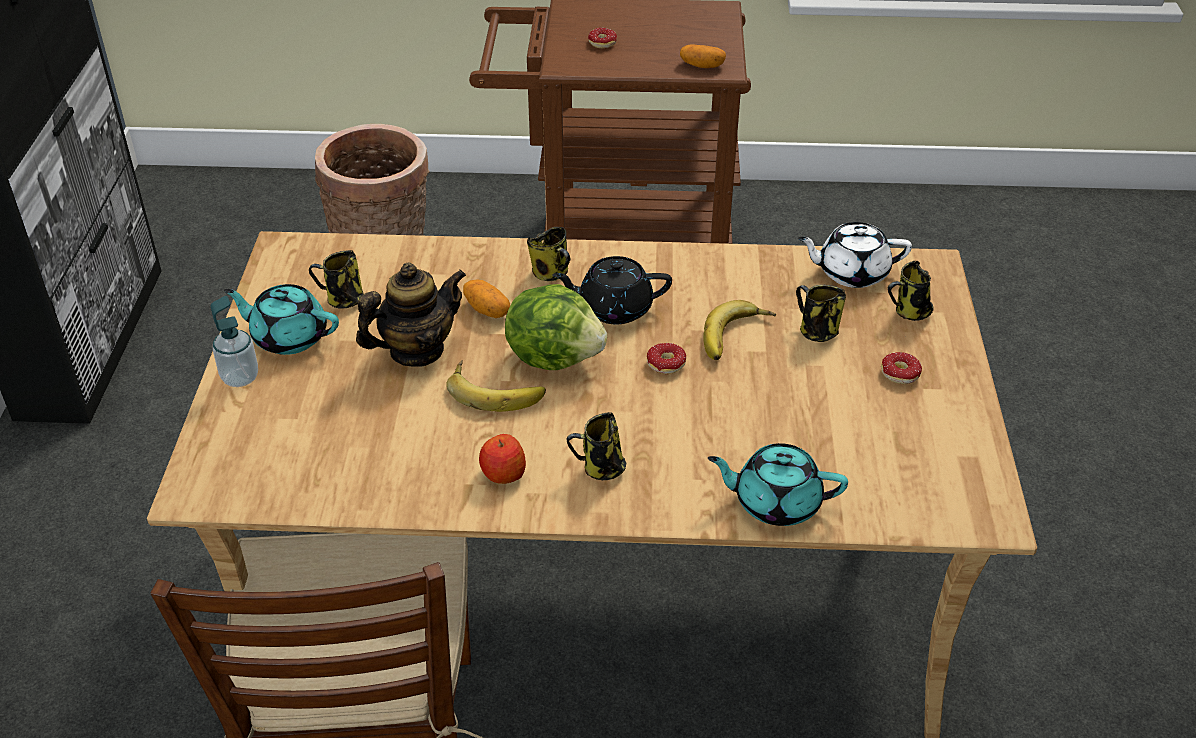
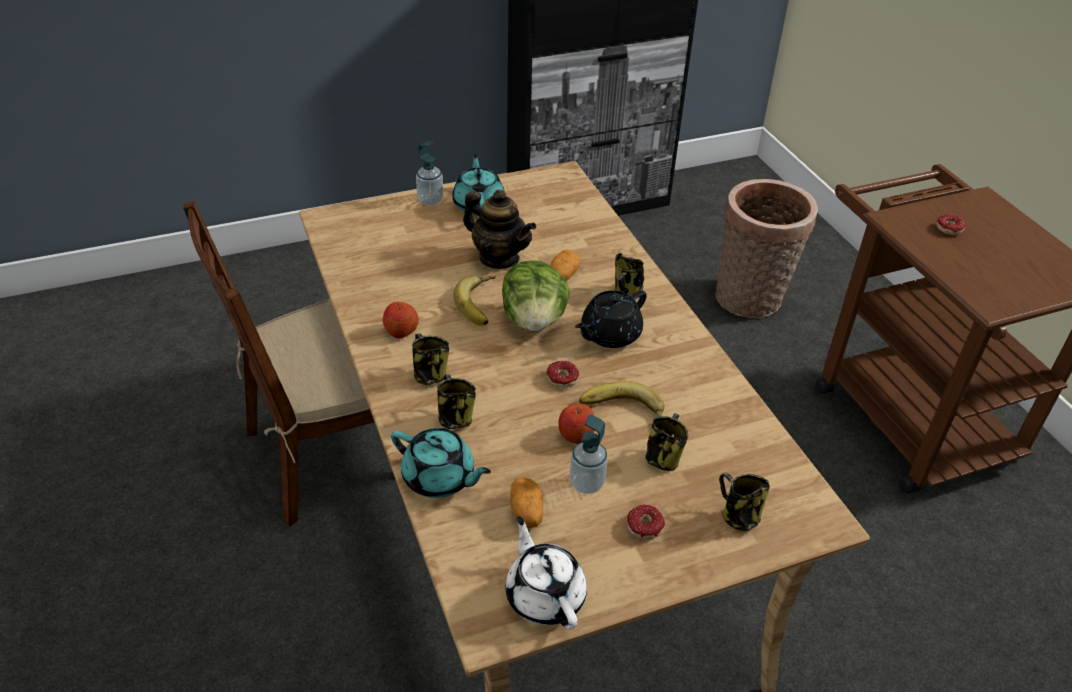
camera: 65 degrees right, 0 degrees up
(343, 300) = (529, 213): mug -> mug (454, 418)
(613, 308) = (609, 334): black teapot -> black teapot turned 105 degrees counterclockwise
(702, 66) = (980, 292): potato -> potato (526, 512)
(757, 380) = (576, 435): none -> apple
(775, 502) = (439, 478): turquoise teapot -> turquoise teapot turned 135 degrees clockwise
(828, 394) = (586, 483): none -> soap dispenser
(851, 272) = (765, 464): white teapot -> white teapot (544, 595)

